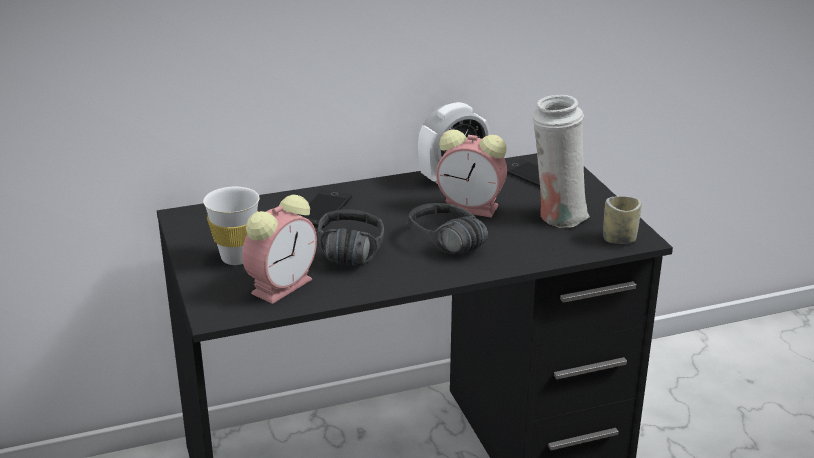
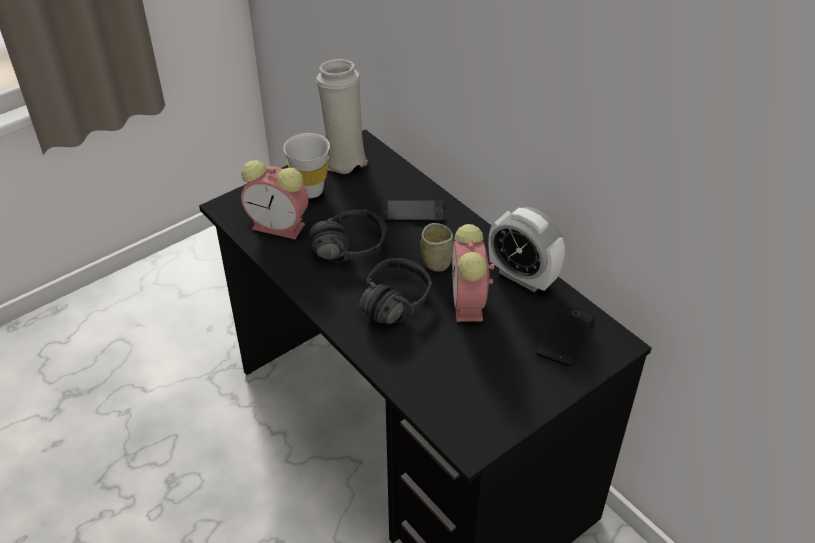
camera: 70 degrees right, 15 degrees up
(557, 216) = (485, 370): white vase -> white vase (344, 160)
(619, 239) = (462, 428): cup -> cup (436, 262)

